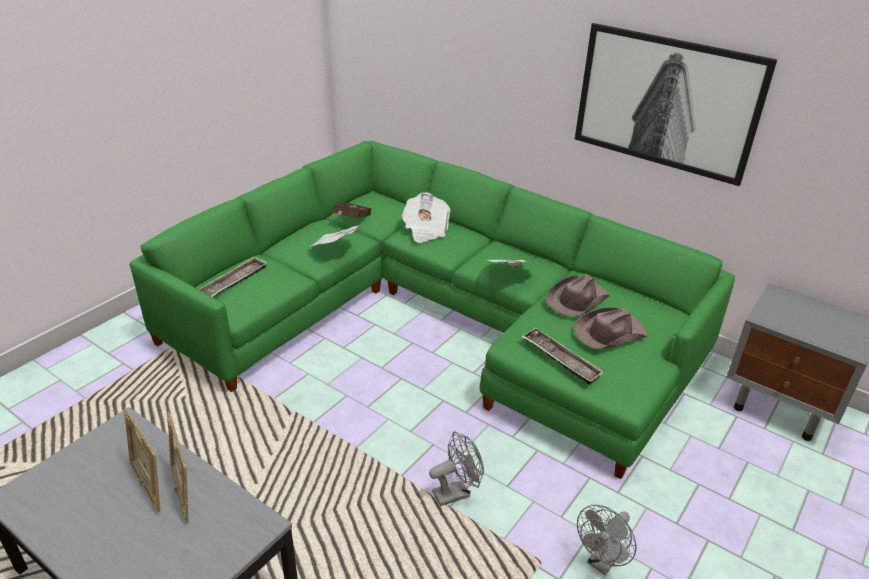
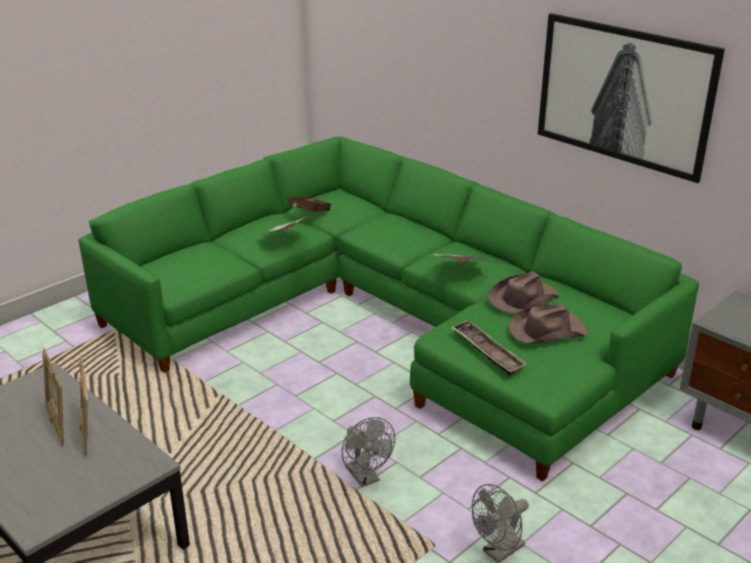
camera: 10 degrees right, 5 degrees down
(233, 282) = (176, 264): tray -> none
(425, 230) = (382, 227): newspaper -> none
(456, 492) = (366, 478): grey fan -> grey fan turned 75 degrees clockwise

